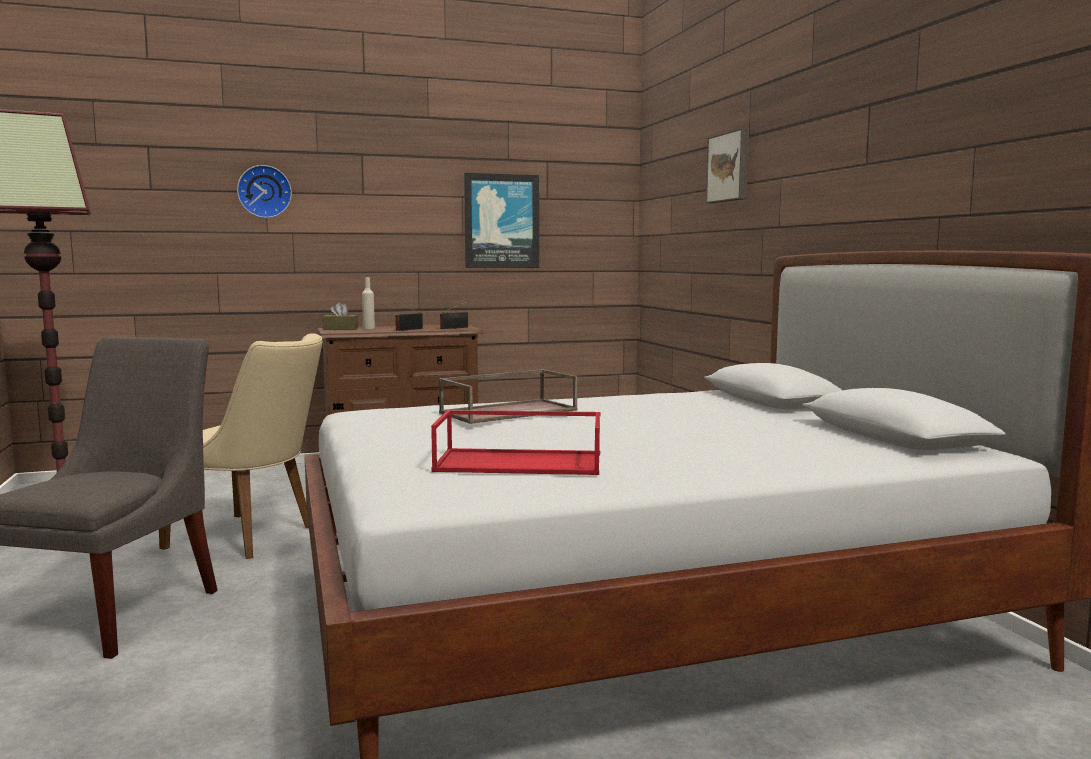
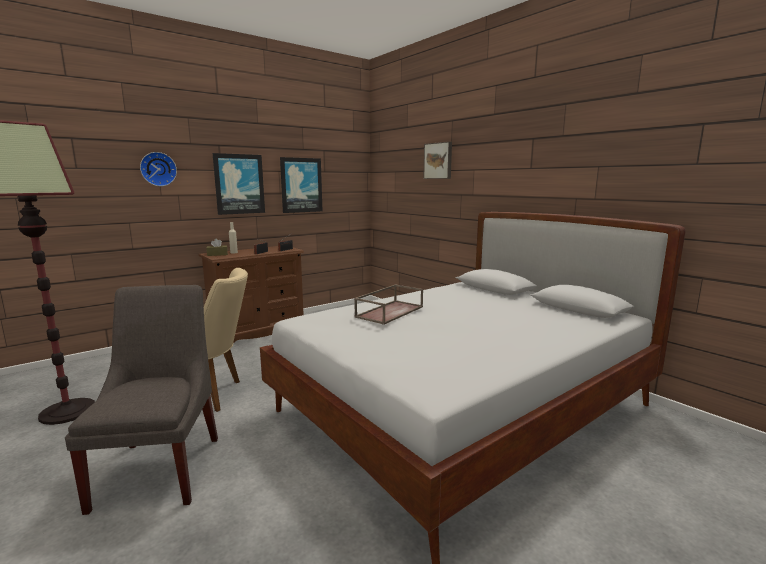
camera: 20 degrees left, 5 degrees up
(391, 217) = (239, 184): none -> picture
(521, 462) = (450, 351): red tray -> none

